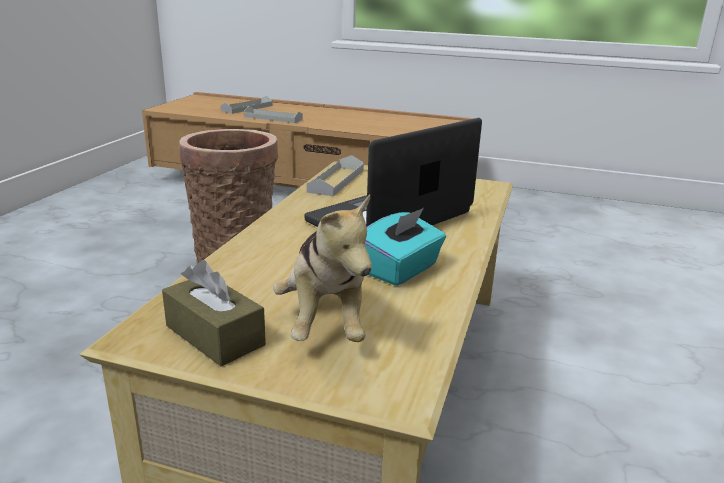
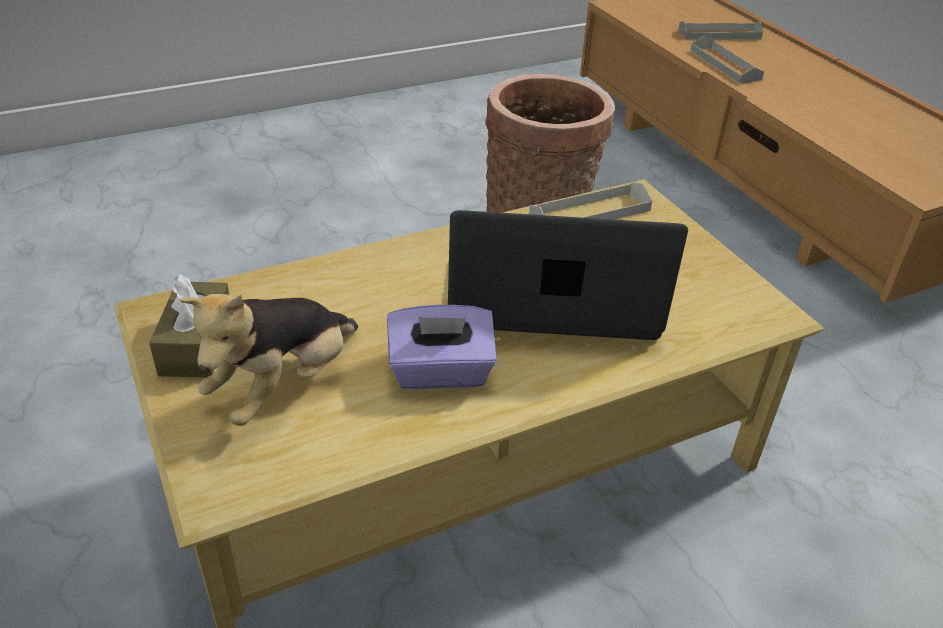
camera: 45 degrees right, 15 degrees up
(401, 270) = (440, 373): turquoise tissue box -> purple tissue box

